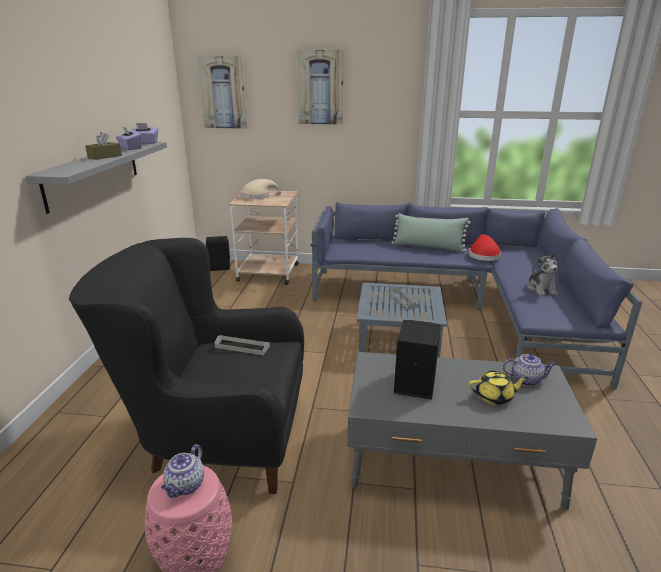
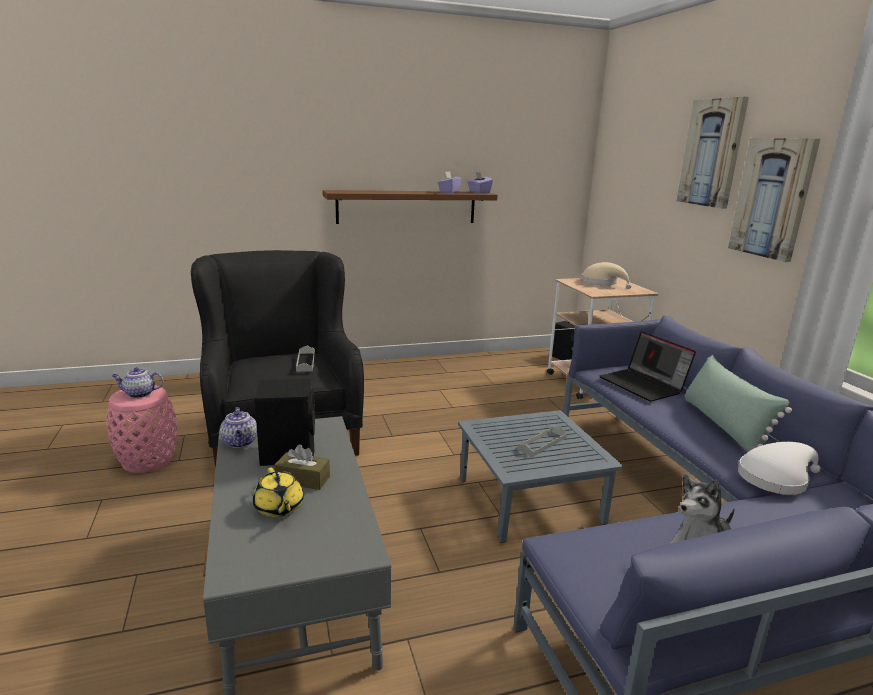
camera: 65 degrees right, 5 degrees down
(94, 173) = (407, 207): grey shelf -> brown shelf
(105, 157) = (405, 192): brown tissue box -> brown tissue box (303, 479)
(223, 93) = (624, 156): picture -> picture (772, 198)
(367, 247) = (643, 385): none -> laptop
(483, 255) = (775, 478): red hat -> white hat
(526, 379) = (332, 532): teapot -> teapot (240, 442)

